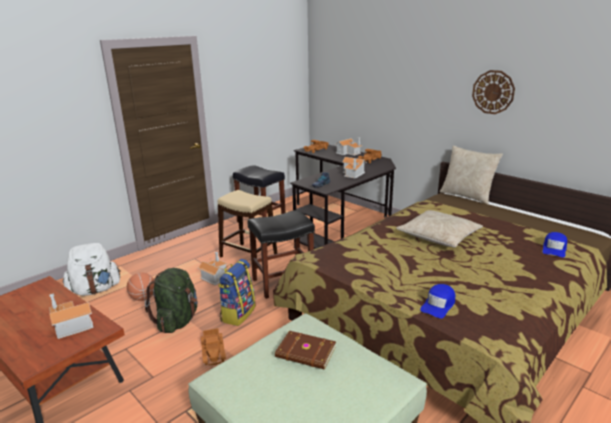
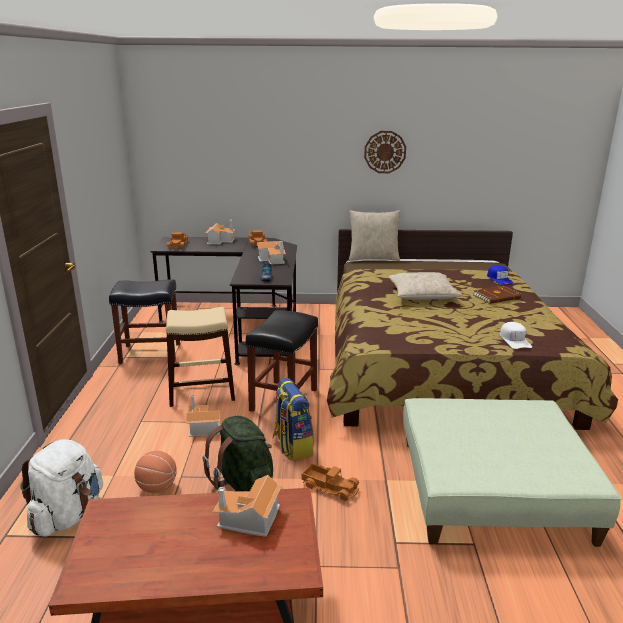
camera: 45 degrees left, 0 degrees up
(306, 353) = (468, 422): brown book -> brown book (497, 297)
(438, 305) = (514, 340): blue cap -> white cap

